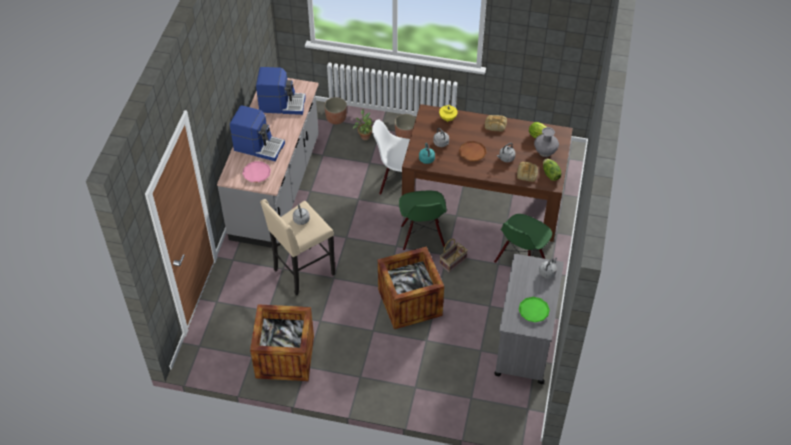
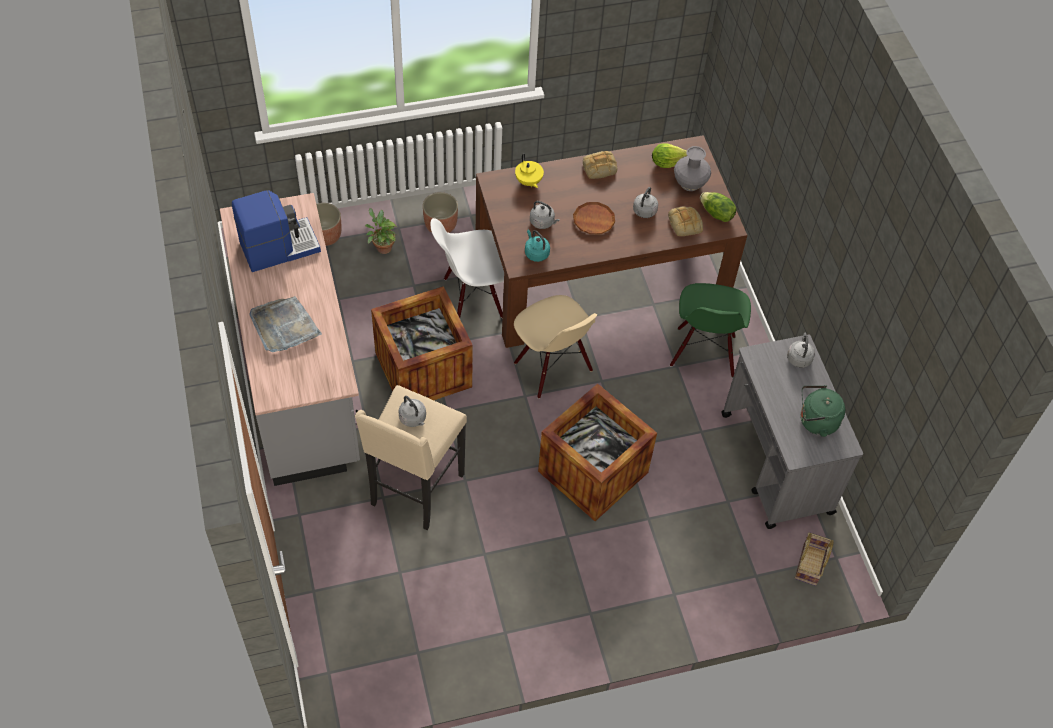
camera: 30 degrees left, 5 degrees up
(256, 173) = (307, 371): pink plate -> none
(259, 146) = (284, 326): coffee machine -> grey tray
(285, 357) = (466, 632): crate -> crate (423, 369)
(422, 236) = (552, 367): green chair -> beige chair
(453, 262) = (616, 389): basket -> basket (810, 566)
(533, 311) = (815, 421): green plate -> green kettle

